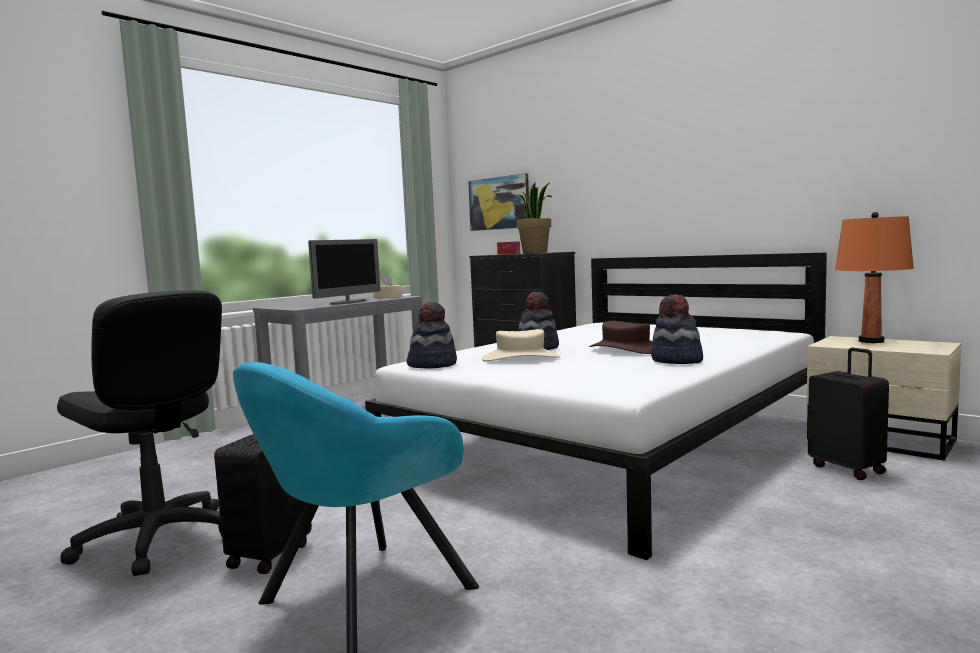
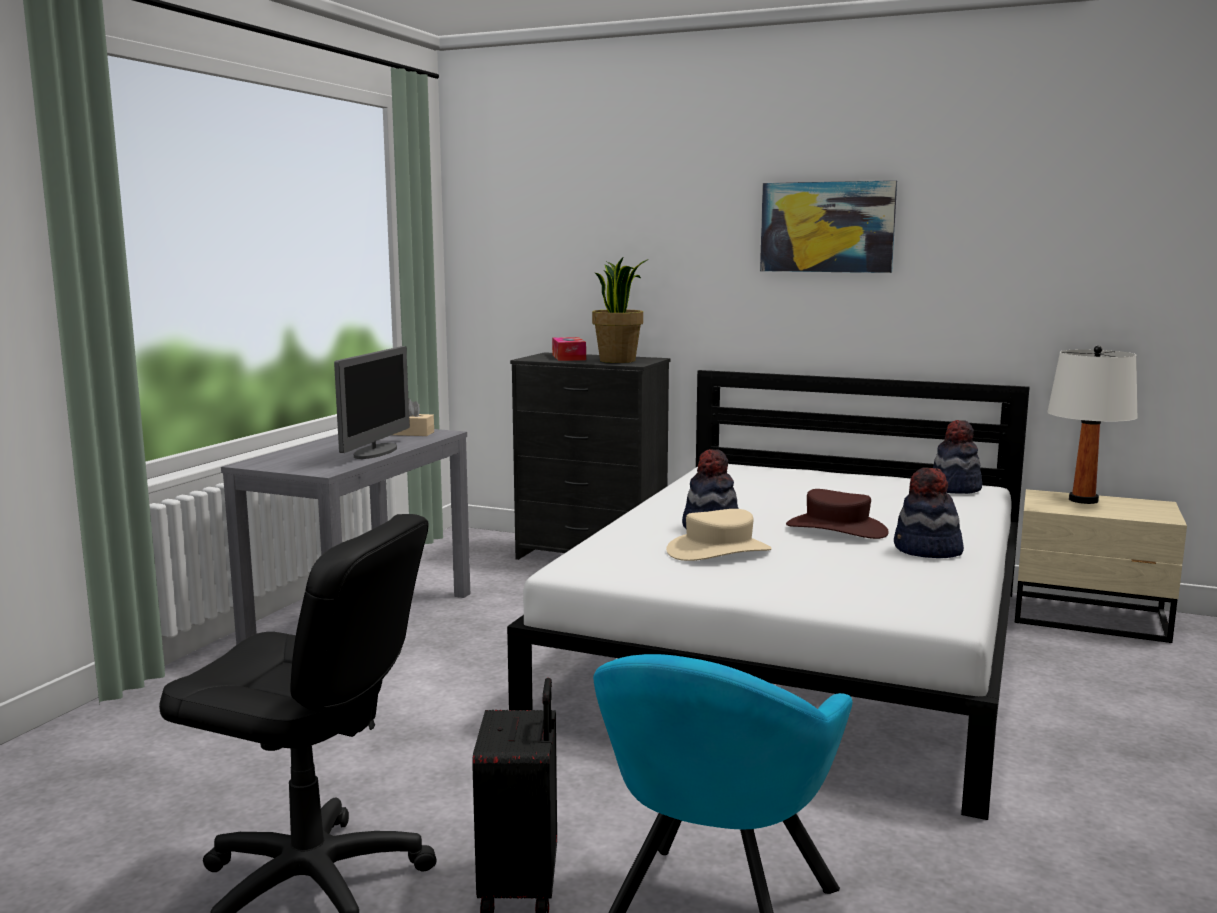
camera: 20 degrees left, 5 degrees up
(432, 364) = (613, 570): hat -> hat (954, 488)
(499, 203) = (538, 273): picture -> picture (827, 227)
(848, 469) = (1089, 664): black suitcase -> none
(871, 341) = (1083, 500): orange table lamp -> white table lamp

